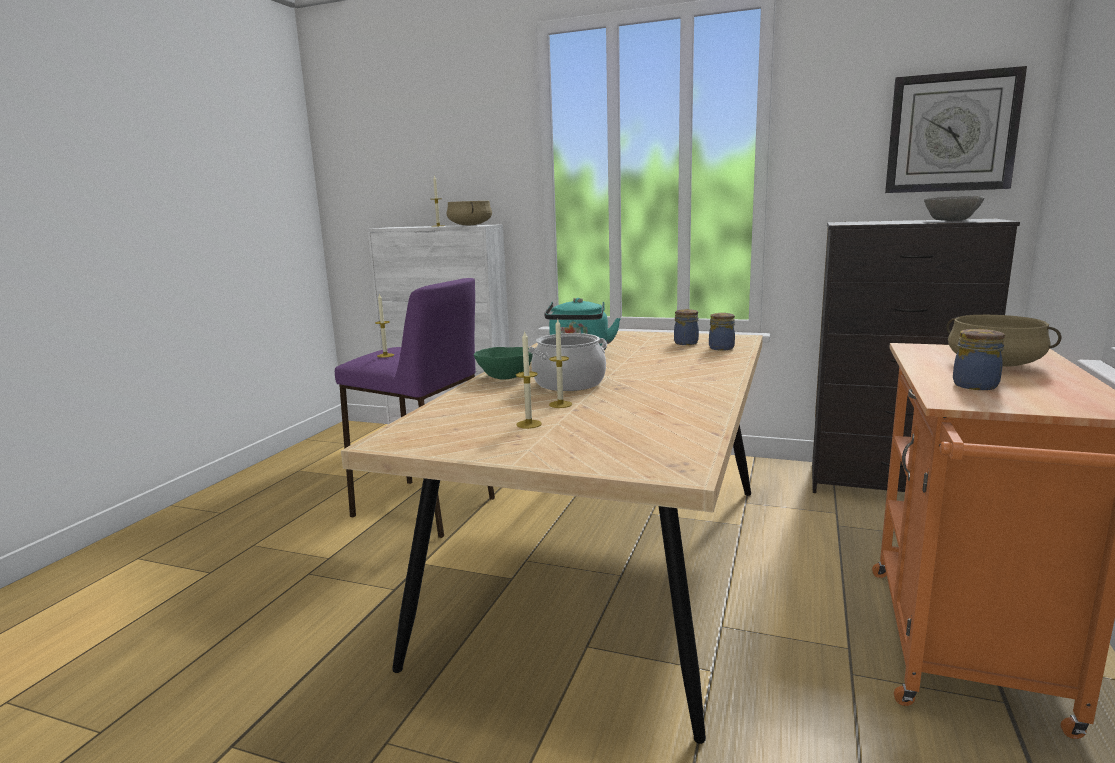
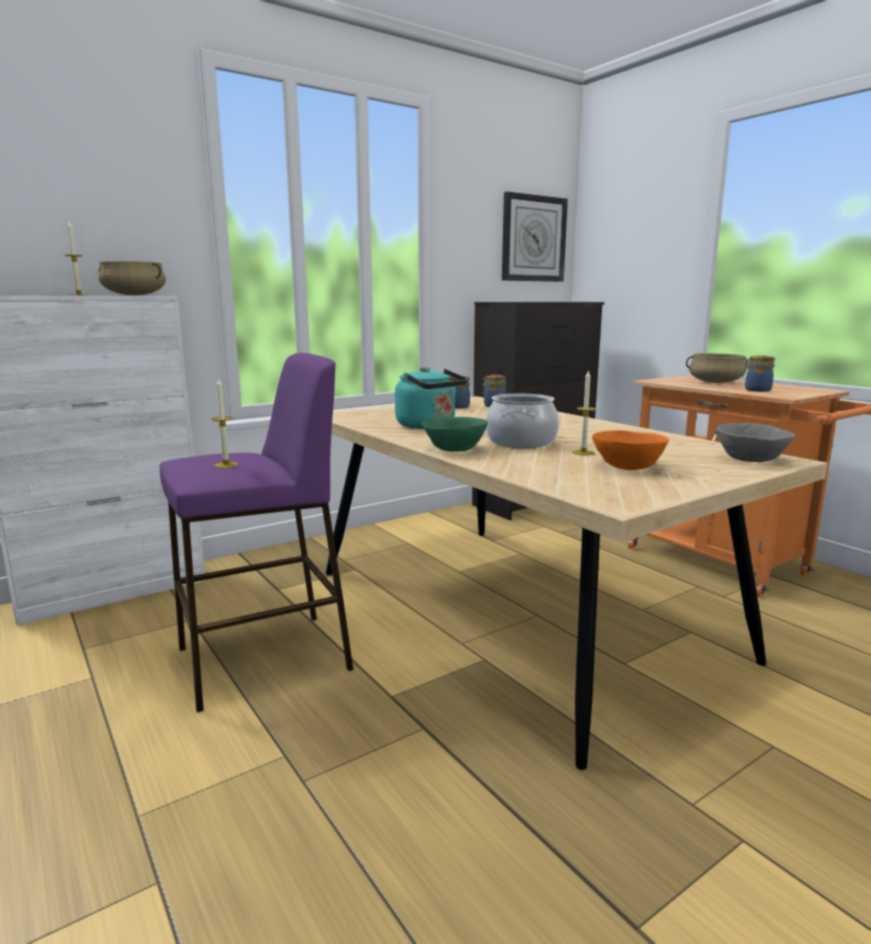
camera: 55 degrees left, 0 degrees up
(529, 424) = (628, 466): candle -> orange bowl
(950, 220) = (555, 301): grey bowl -> grey bowl (750, 459)

